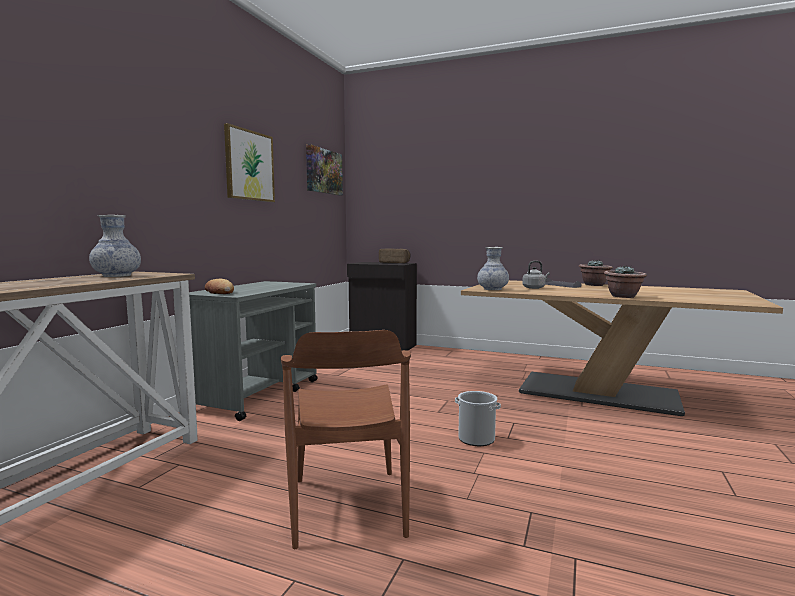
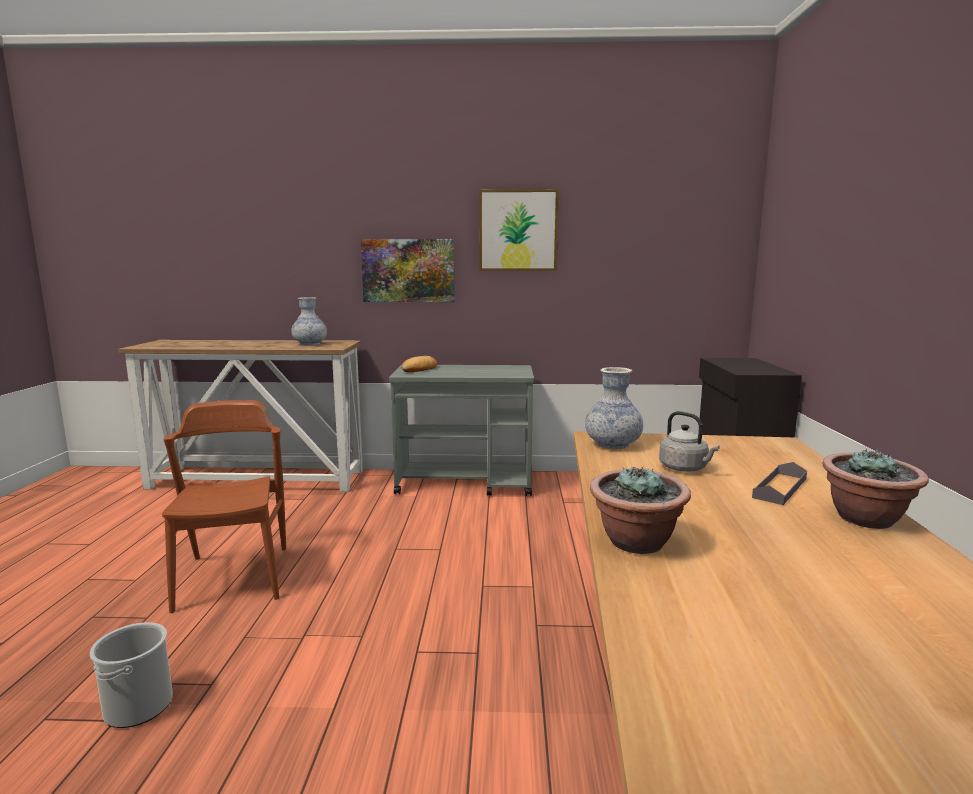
camera: 70 degrees right, 5 degrees up
(323, 171) = (688, 216): picture -> picture (408, 270)
(347, 506) = (234, 577): brown chair -> brown chair turned 105 degrees clockwise
(395, 262) = (772, 368): bread -> none
(476, 439) = (402, 626): bucket -> bucket (139, 706)

